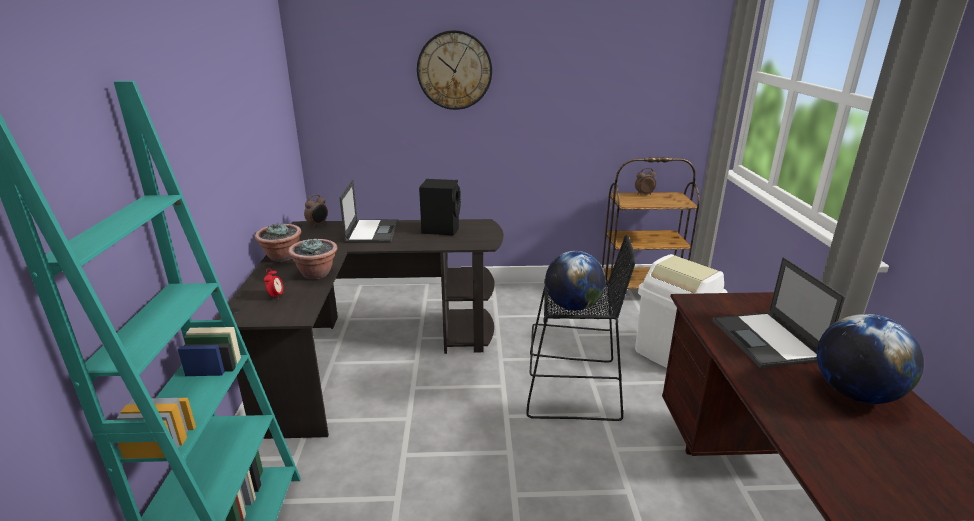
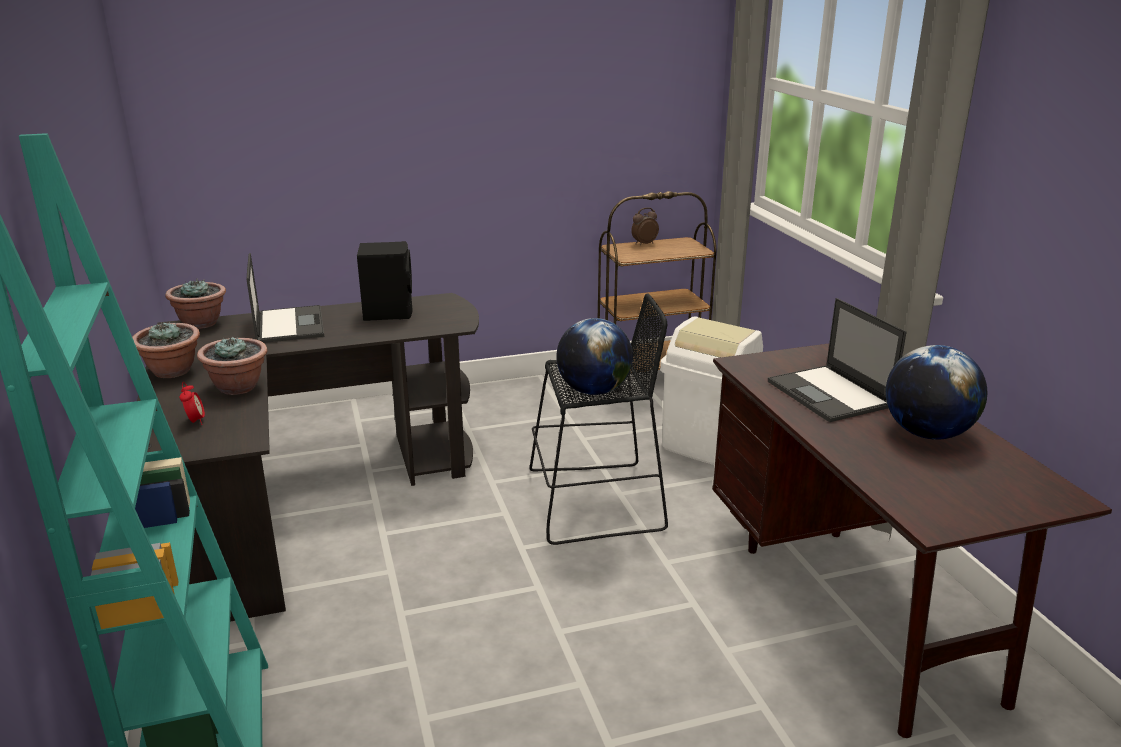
camera: 15 degrees left, 0 degrees up
(318, 225) = (201, 323): alarm clock -> potted plant
(454, 70) = (375, 88): wall clock -> none

